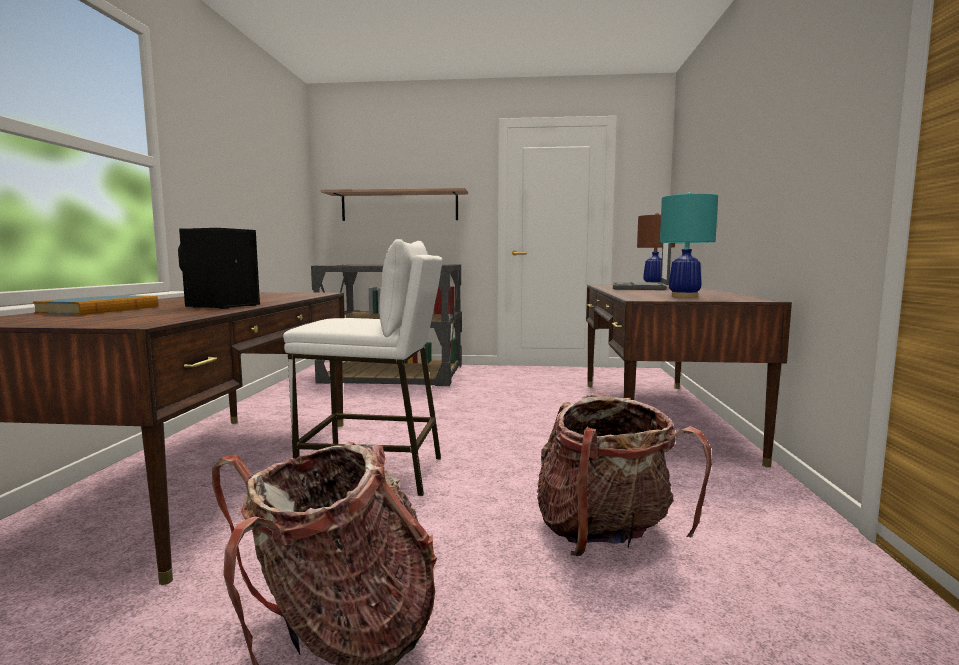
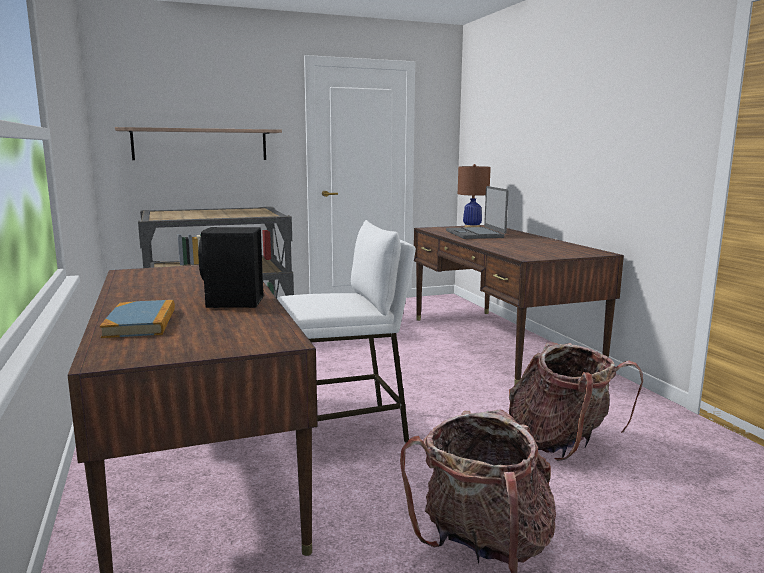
camera: 25 degrees left, 5 degrees up
(684, 297) = (544, 251): turquoise table lamp -> none

